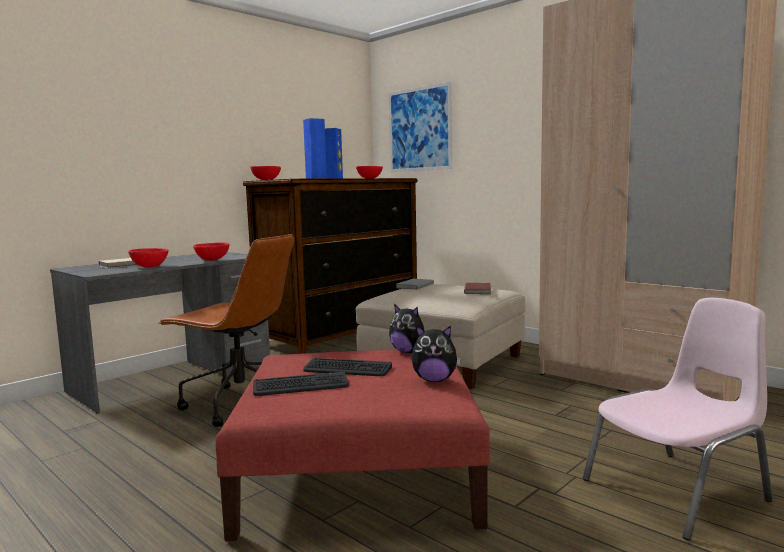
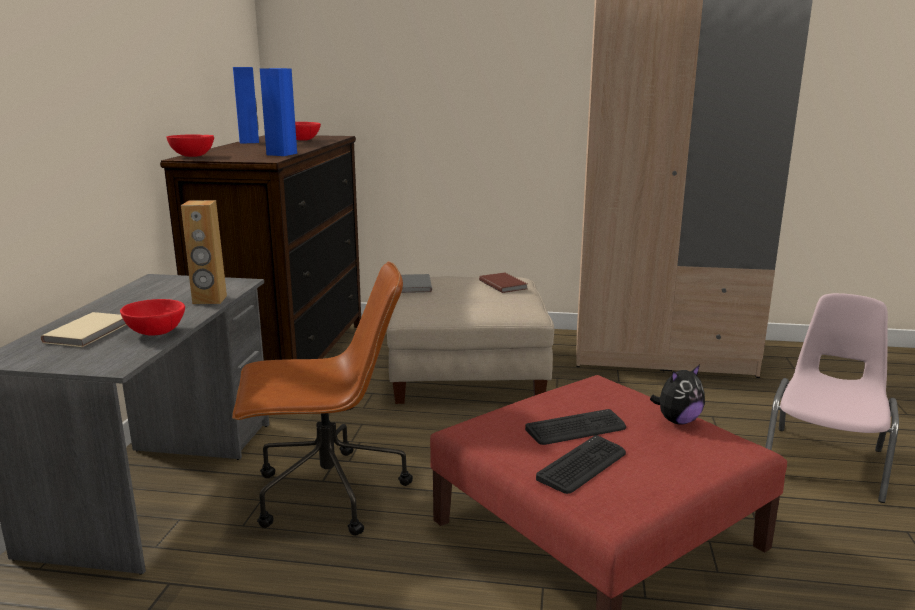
camera: 35 degrees left, 10 degrees up
(213, 260) = (209, 300): red bowl -> brown speaker
(409, 352) = (583, 389): plush toy -> none
(419, 129) = (347, 67): picture -> none

